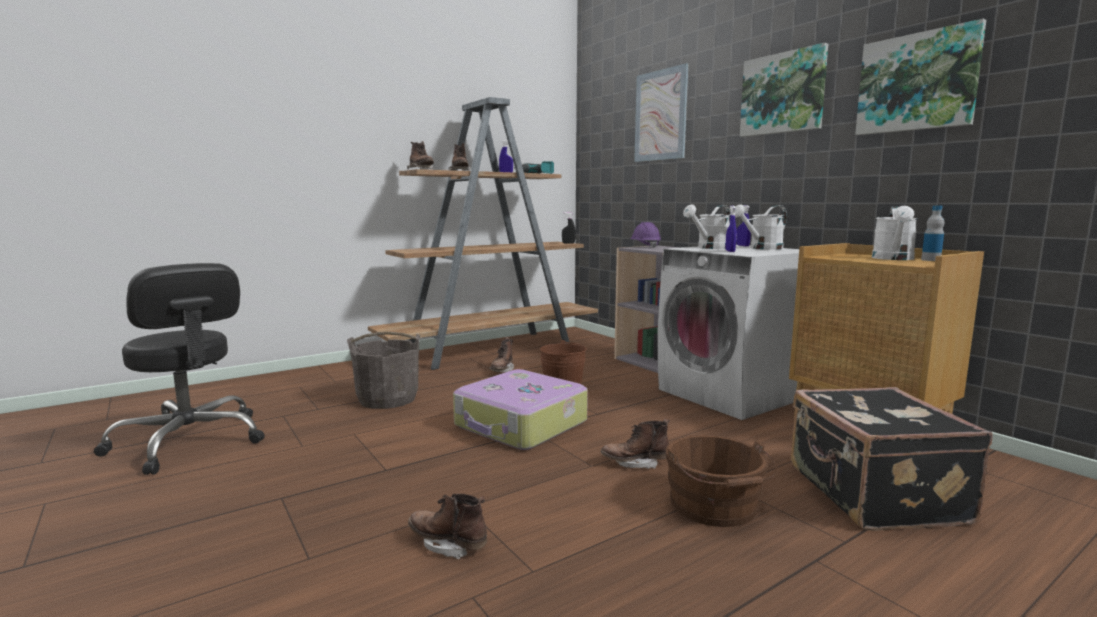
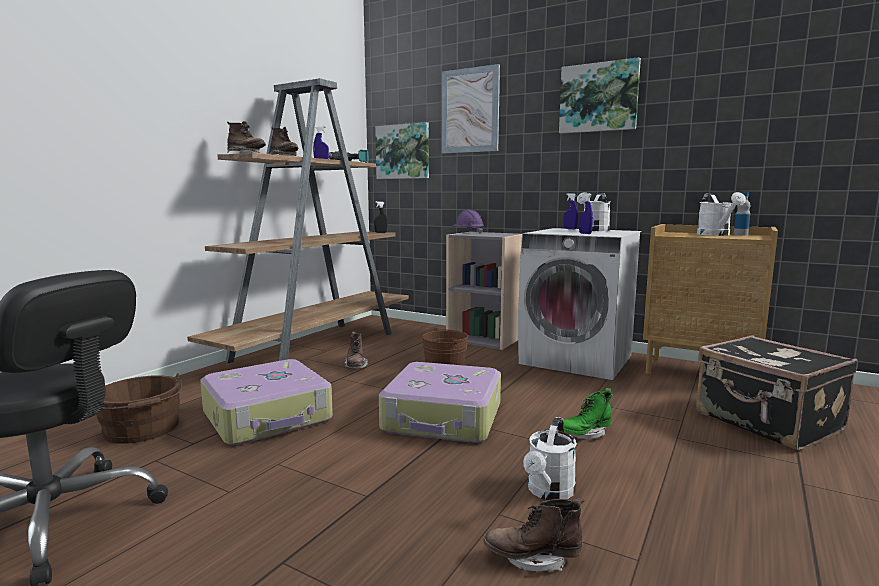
camera: 25 degrees left, 0 degrees up
(388, 399) = (268, 416): grey bucket -> suitcase
(635, 463) = (585, 434): brown boot -> green boot
(709, 248) = (556, 231): white watering can -> white watering can (549, 492)
(715, 507) = (690, 458): brown bucket -> brown bucket (142, 430)
(917, 82) = (718, 96): picture -> picture (403, 152)

